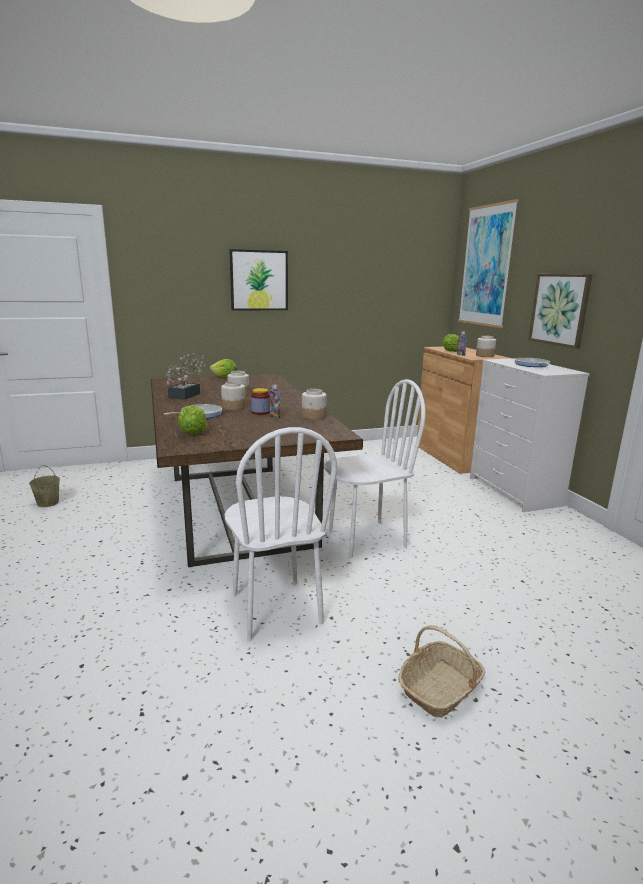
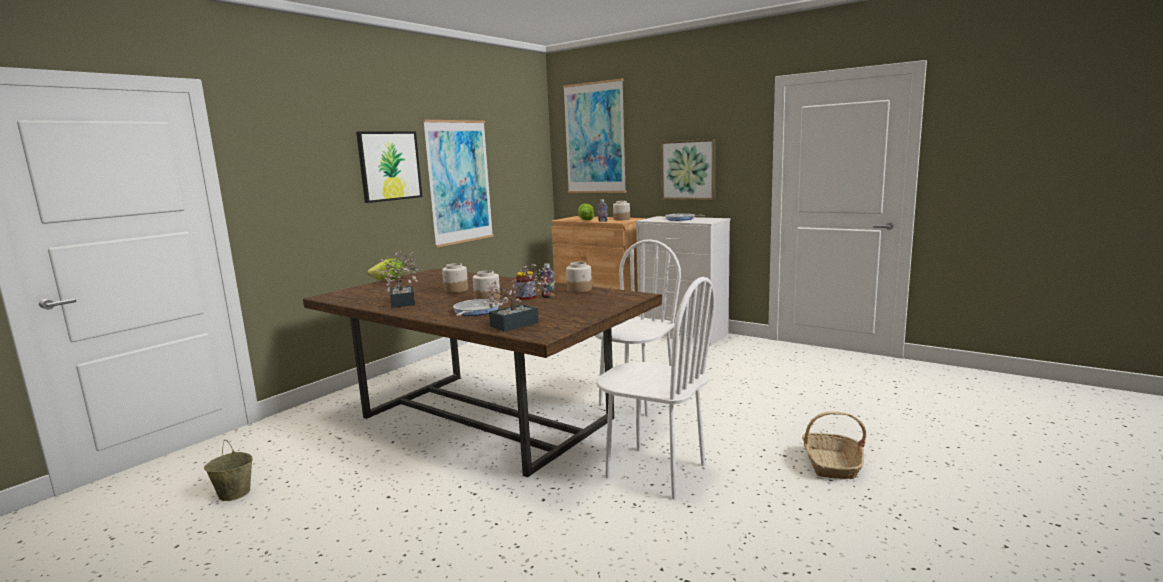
camera: 35 degrees left, 5 degrees down
(193, 433) = (519, 323): lettuce -> potted plant
(332, 300) = (459, 182): none -> picture

